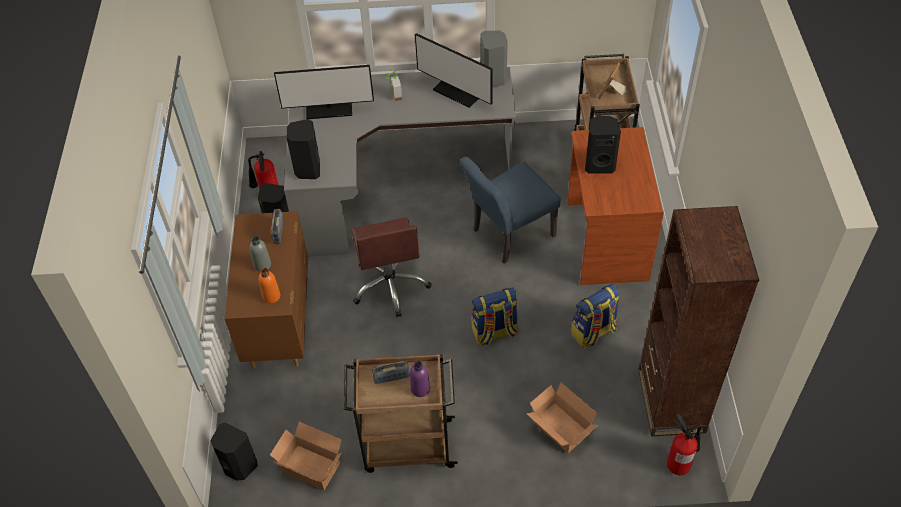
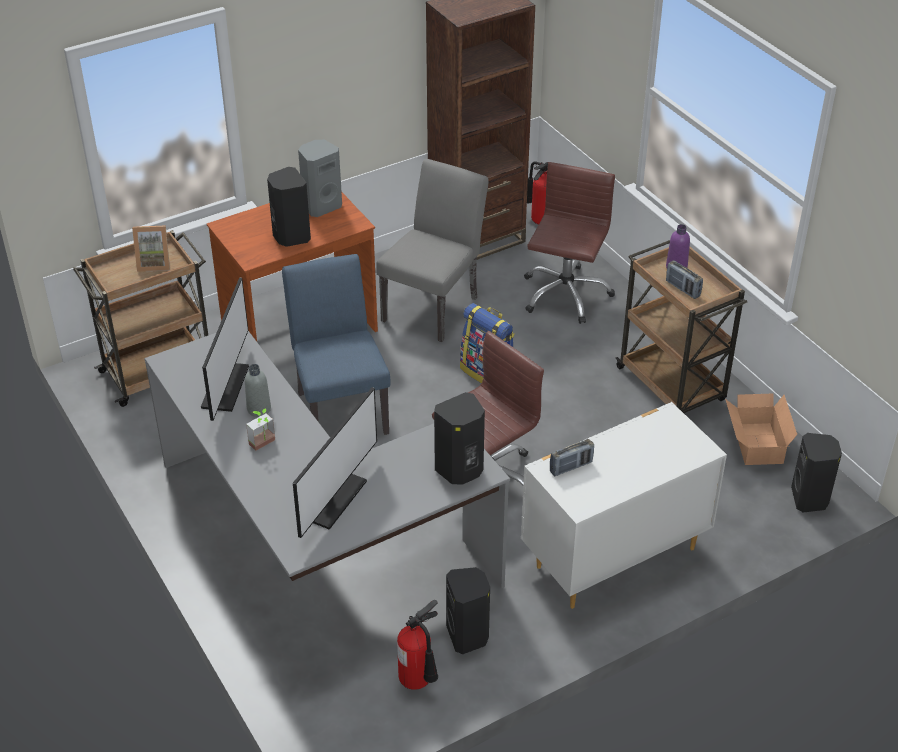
camera: 120 degrees left, 10 degrees down
(262, 265) = (629, 458): grey bottle -> grey bottle (259, 409)
(271, 296) = (664, 429): orange bottle -> none
(279, 321) = (613, 557): brown dresser -> white dresser
(329, 110) = (333, 499): monitor -> monitor turned 60 degrees clockwise
(494, 79) = (178, 363): grey speaker -> grey speaker (321, 206)
(508, 235) = (340, 407): blue chair -> blue chair turned 135 degrees counterclockwise
(560, 430) = (565, 294): cardboard box -> brown office chair
(593, 332) = (434, 305): backpack -> grey chair

